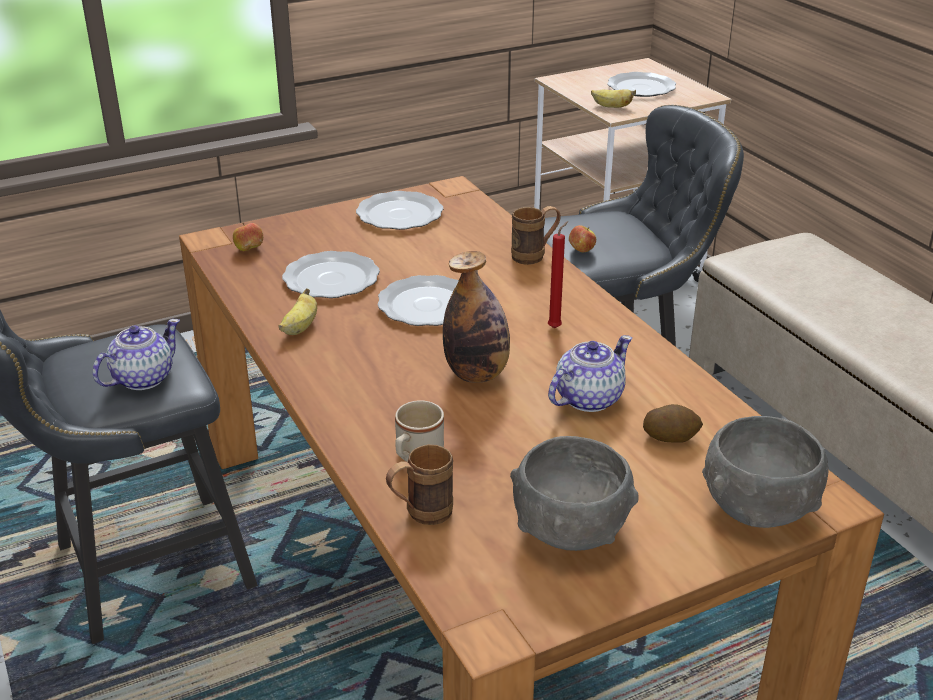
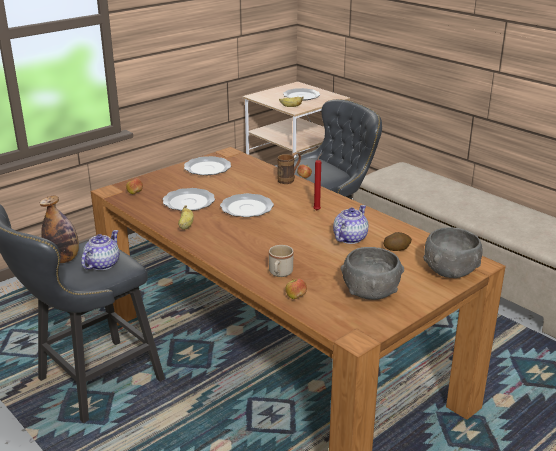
camera: 15 degrees left, 5 degrees down
(420, 515) = (296, 297): brown mug -> apple
(477, 374) = (289, 235): bottle -> bottle (63, 259)

